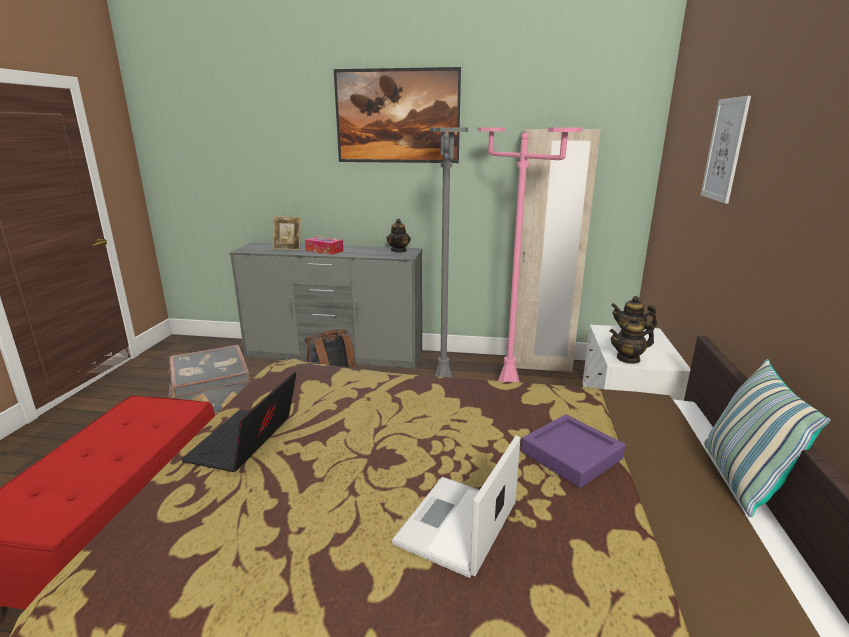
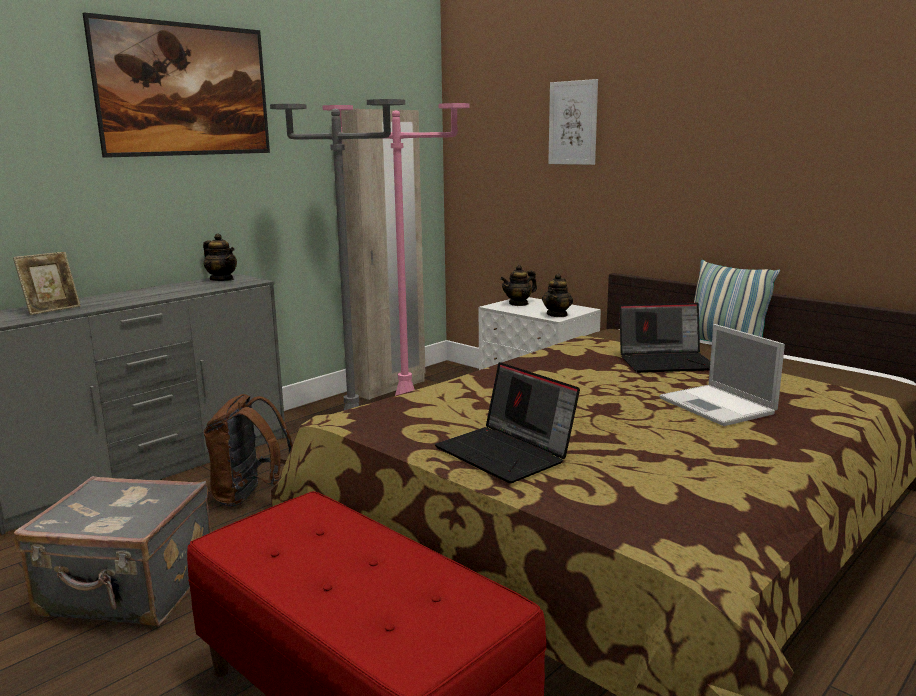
camera: 55 degrees left, 5 degrees down
(324, 251) = (124, 299): tissue box -> none
(571, 455) = (667, 362): purple tray -> laptop

